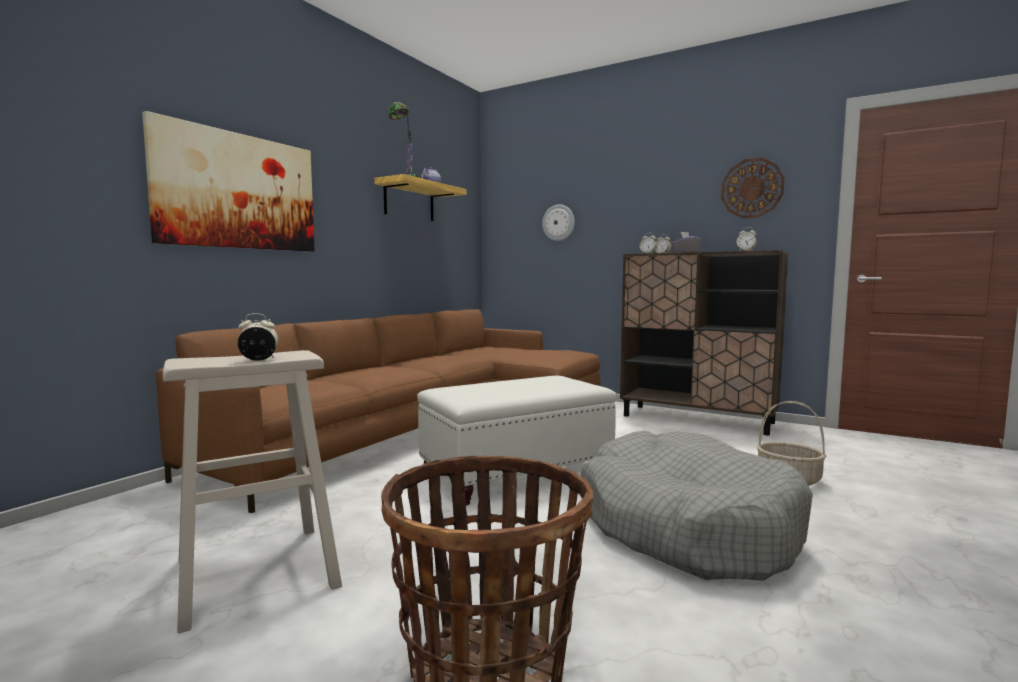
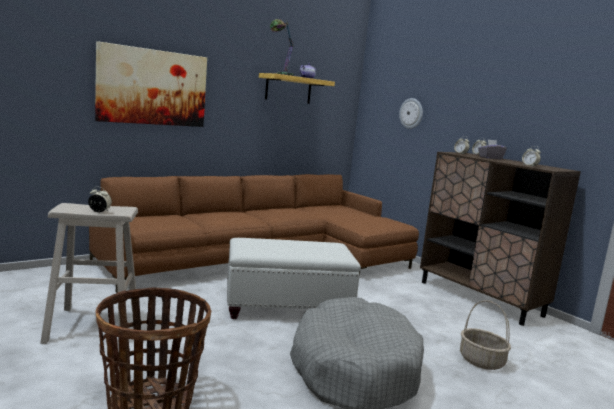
camera: 20 degrees right, 5 degrees up
(752, 188) = (562, 108): wall clock -> none

